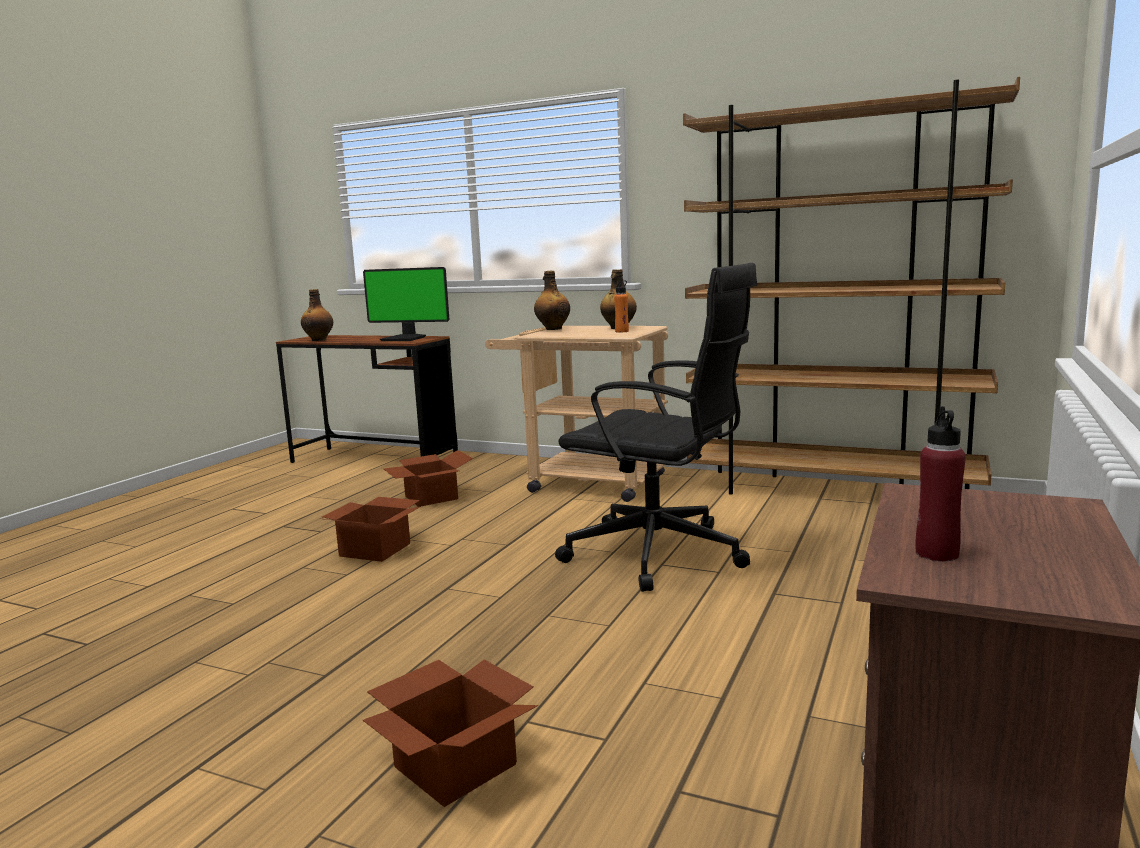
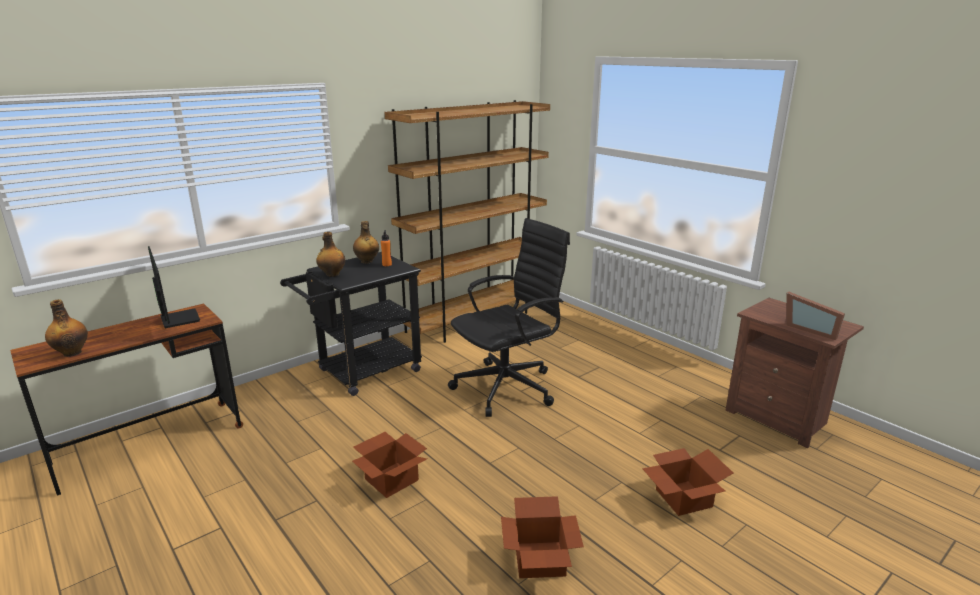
camera: 65 degrees left, 10 degrees up
(405, 338) = (177, 319): monitor -> monitor turned 75 degrees counterclockwise
(429, 497) = (305, 436): cardboard box -> cardboard box (539, 561)
(585, 482) = (362, 373): beige cart -> black cart
(936, 554) = (810, 329): red bottle -> picture frame

